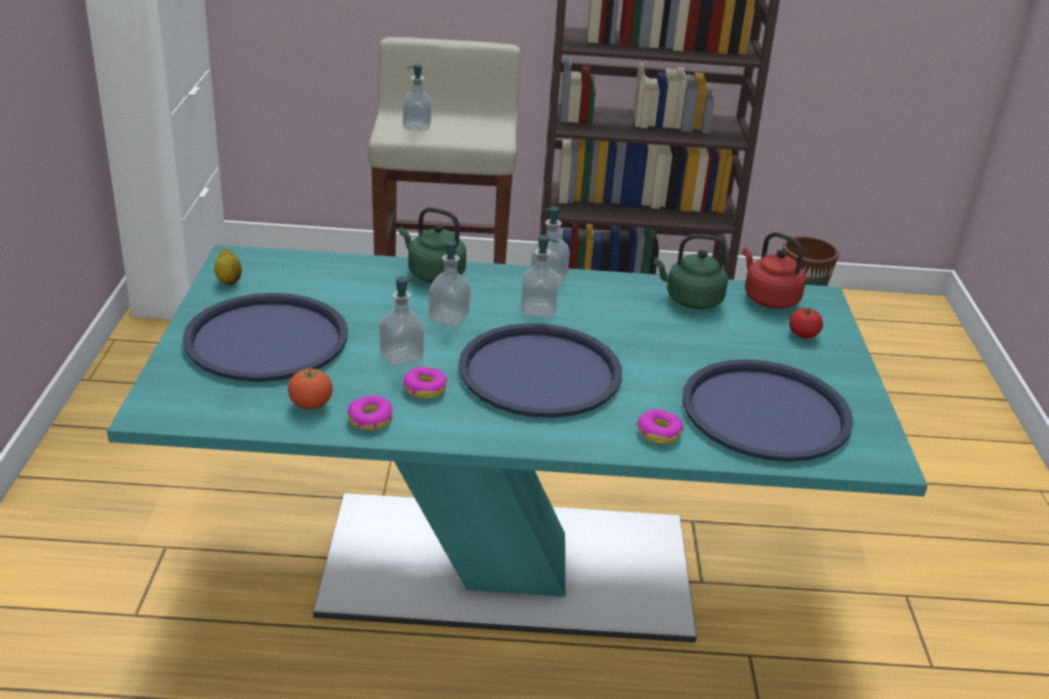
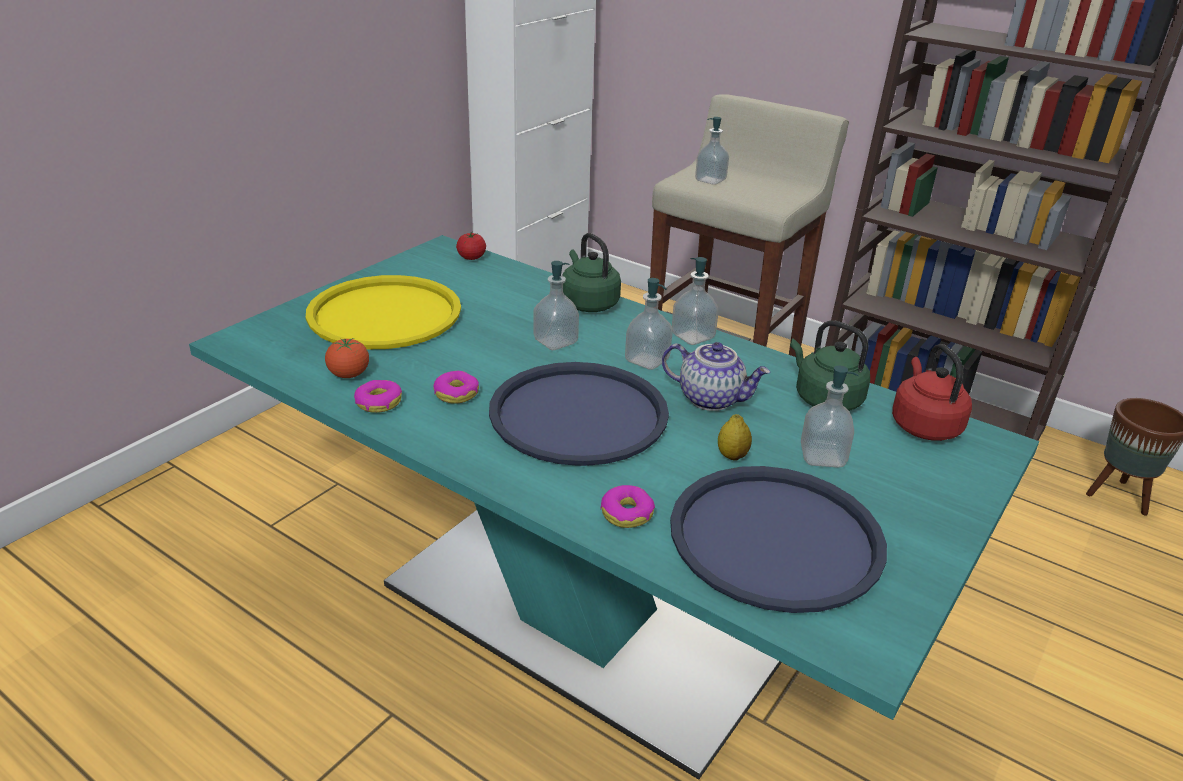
camera: 35 degrees right, 0 degrees up
(229, 282) = (414, 264): lemon -> lemon (732, 456)
(266, 339) = (384, 314): blue tray -> yellow tray
(401, 357) = (471, 361): soap dispenser -> soap dispenser (822, 457)
(618, 326) = (711, 398): none -> teapot
(803, 334) = (924, 475): tomato -> tomato (471, 257)

